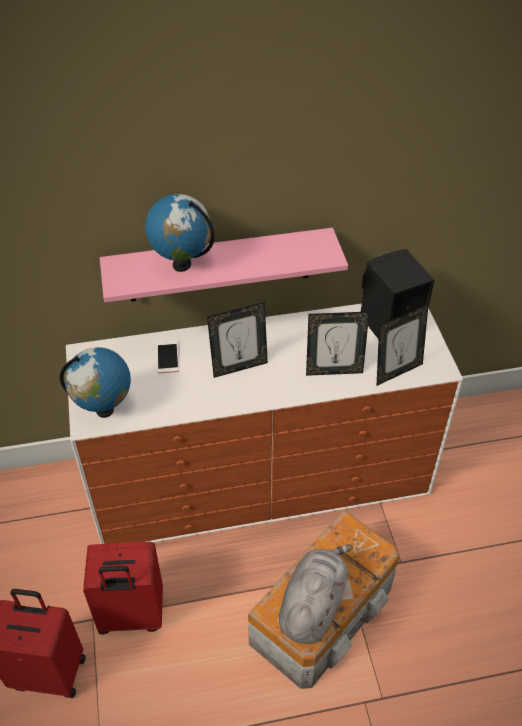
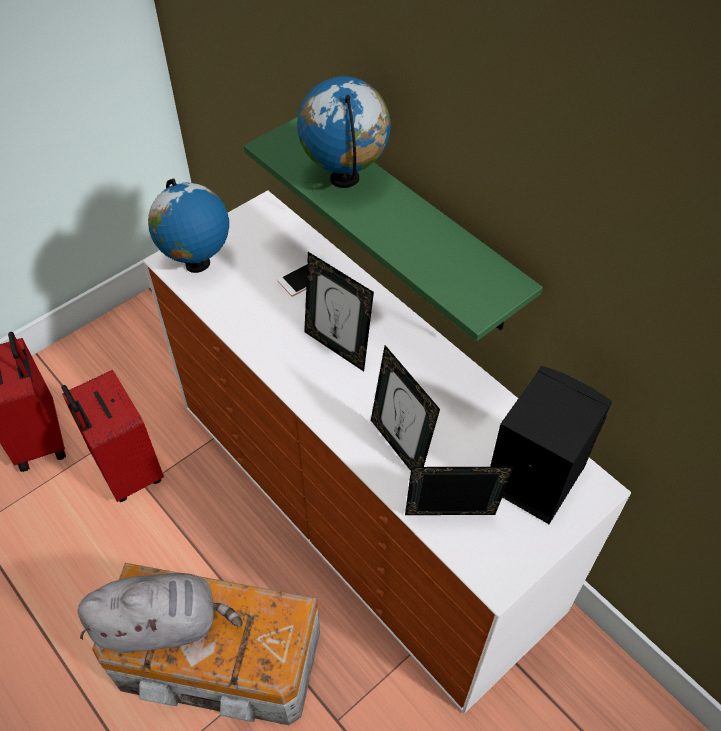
camera: 60 degrees right, 5 degrees up
(219, 265) = (411, 224): pink shelf -> green shelf
(397, 371) = (450, 521): picture frame -> picture frame turned 150 degrees clockwise

